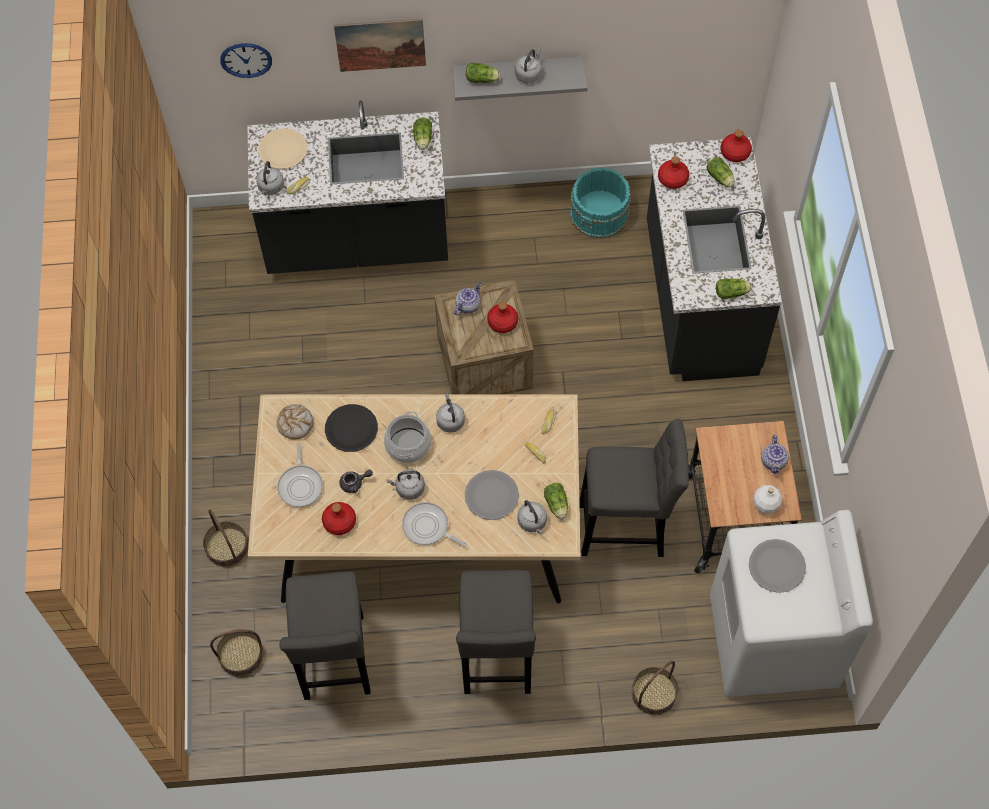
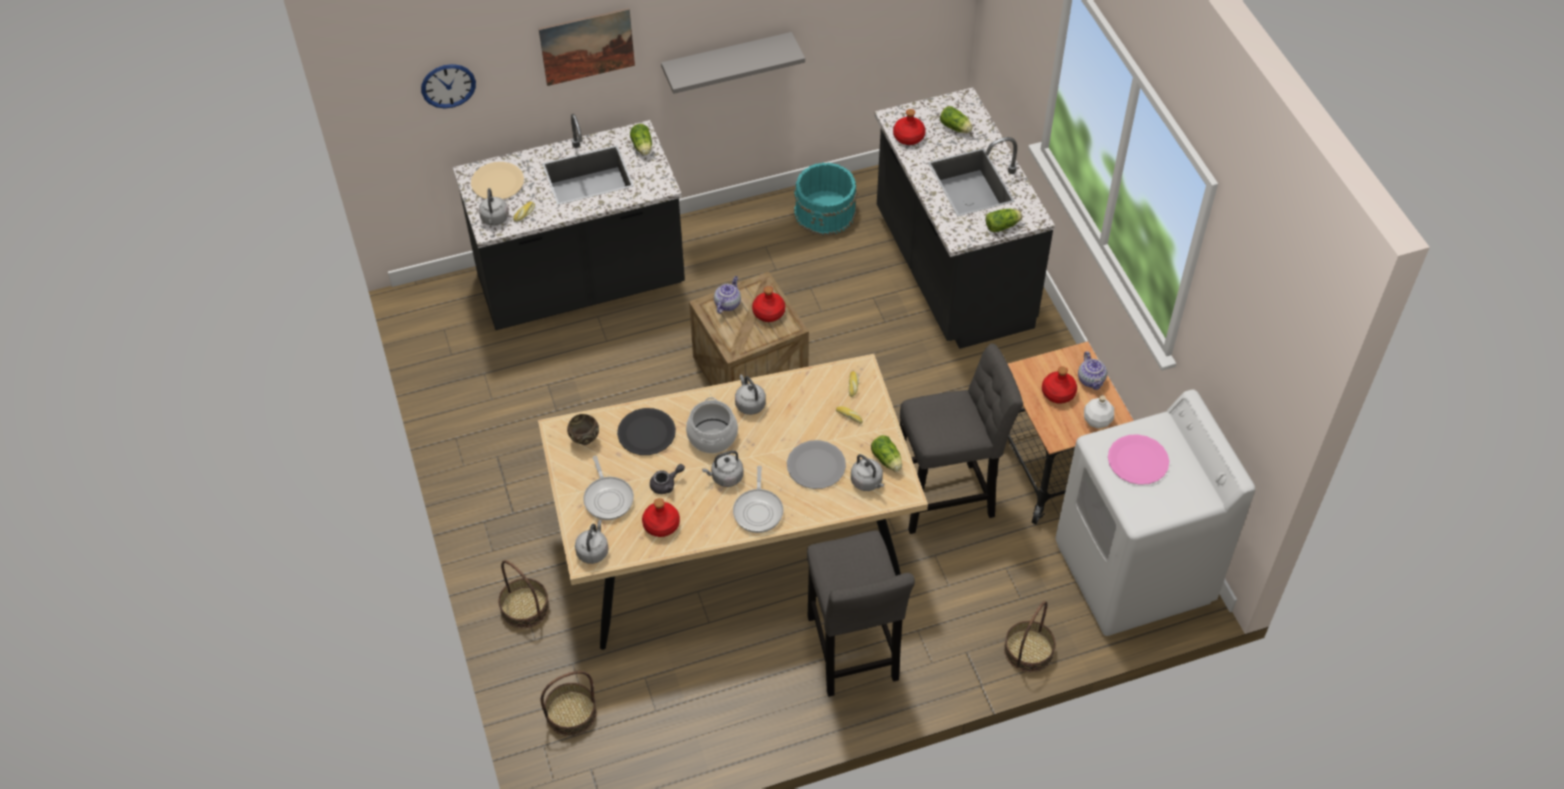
camera: 15 degrees left, 10 degrees down
(295, 423) = (584, 440): bread -> brown bowl
(335, 662) = (678, 697): grey stool -> none
(428, 527) = (758, 510): frying pan -> frying pan turned 105 degrees counterclockwise
(483, 79) = (697, 69): lettuce -> none
(529, 73) = (742, 56): grey kettle -> grey kettle (593, 551)
(735, 153) = (962, 103): red bottle -> red bottle (1058, 393)
(777, 566) = (1138, 461): grey plate -> pink plate

